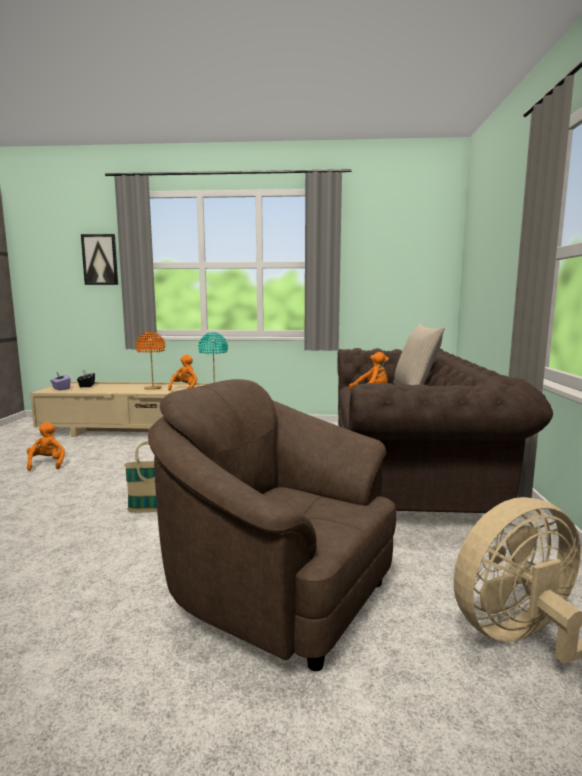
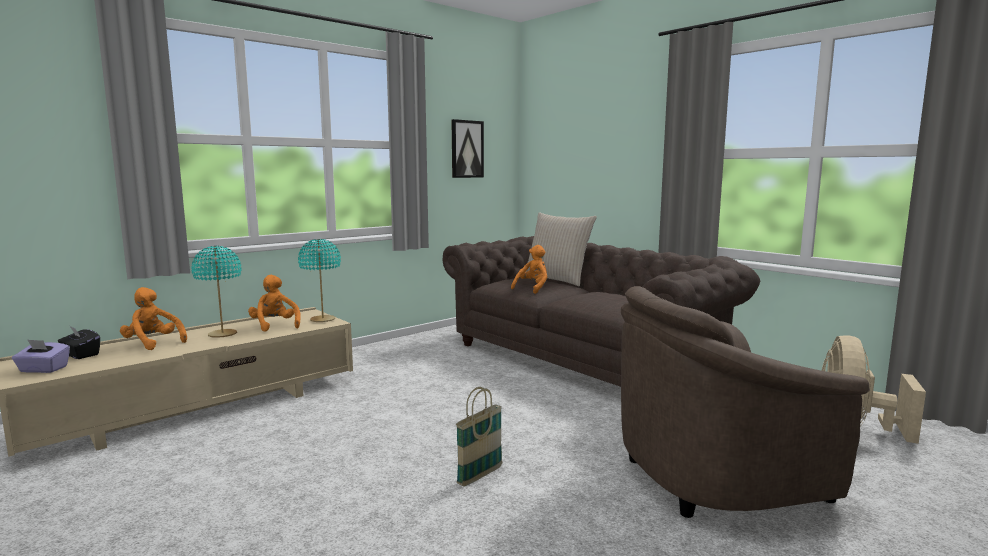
camera: 45 degrees left, 0 degrees up
(47, 464) = (178, 495): orange plush toy -> orange plush toy (153, 343)
(100, 259) = (51, 123): picture -> picture (467, 149)
(152, 388) = (222, 334): orange table lamp -> turquoise table lamp

